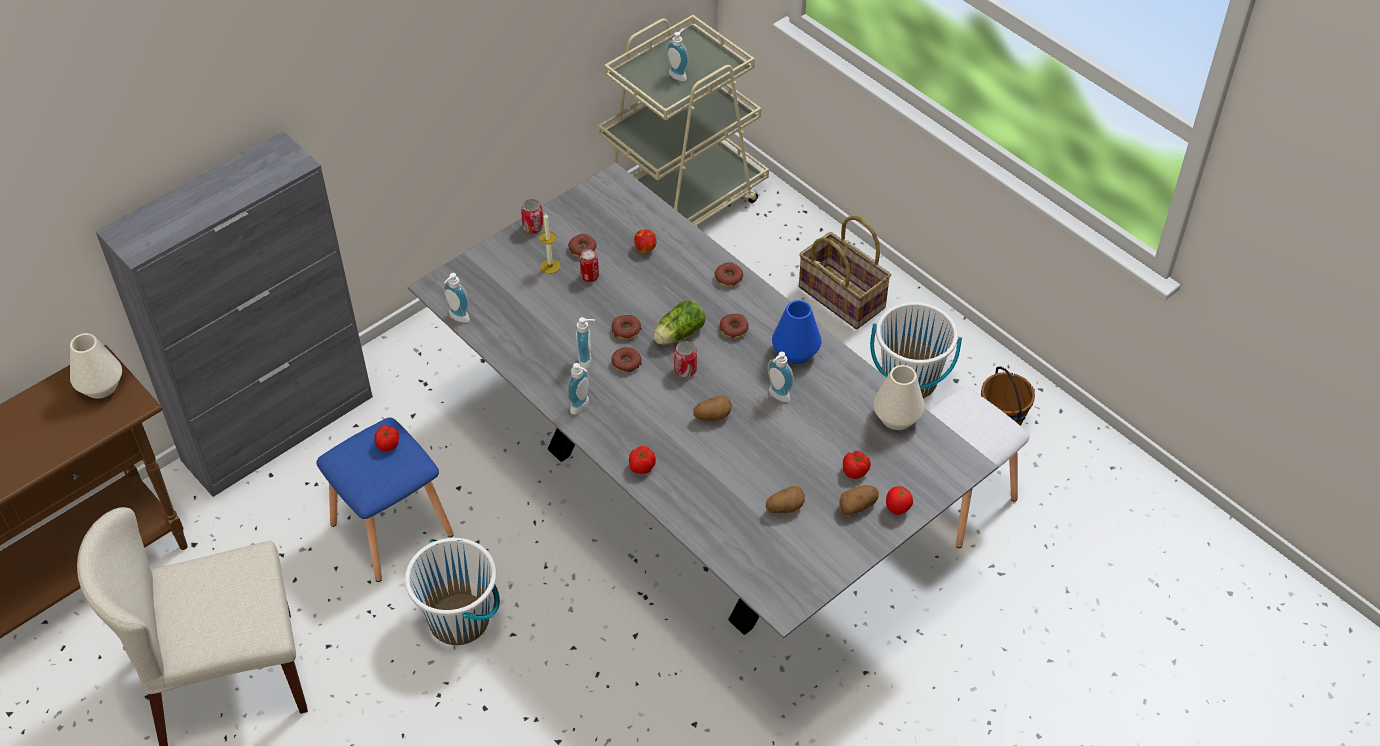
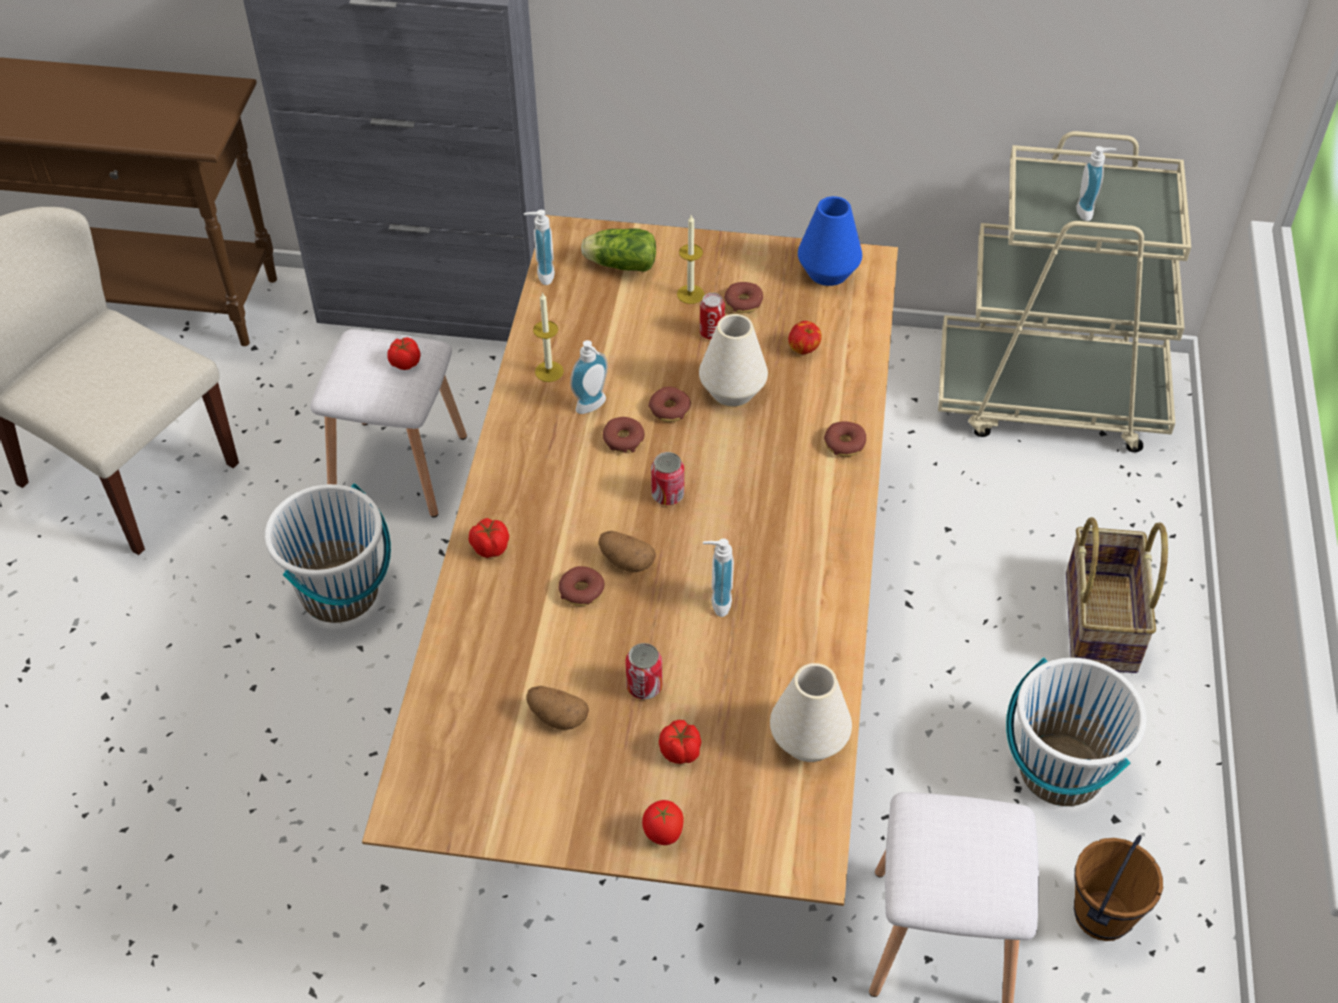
camera: 50 degrees right, 0 degrees up
(100, 386) = (202, 107): white vase -> white vase (732, 390)
(390, 529) = (398, 465): blue stool -> white stool
(533, 227) = (728, 248): can -> can (644, 686)
(539, 362) = (549, 371): none -> candle
(582, 407) = (523, 444): soap dispenser -> none
(677, 334) = (711, 455): lettuce -> lettuce (619, 264)
(690, 500) = (670, 679): grey dining table -> brown dining table
(734, 329) = (774, 497): donut -> donut (581, 591)
(796, 352) = (802, 575): blue vase -> blue vase (828, 272)
(858, 506) = (628, 789): potato -> none

